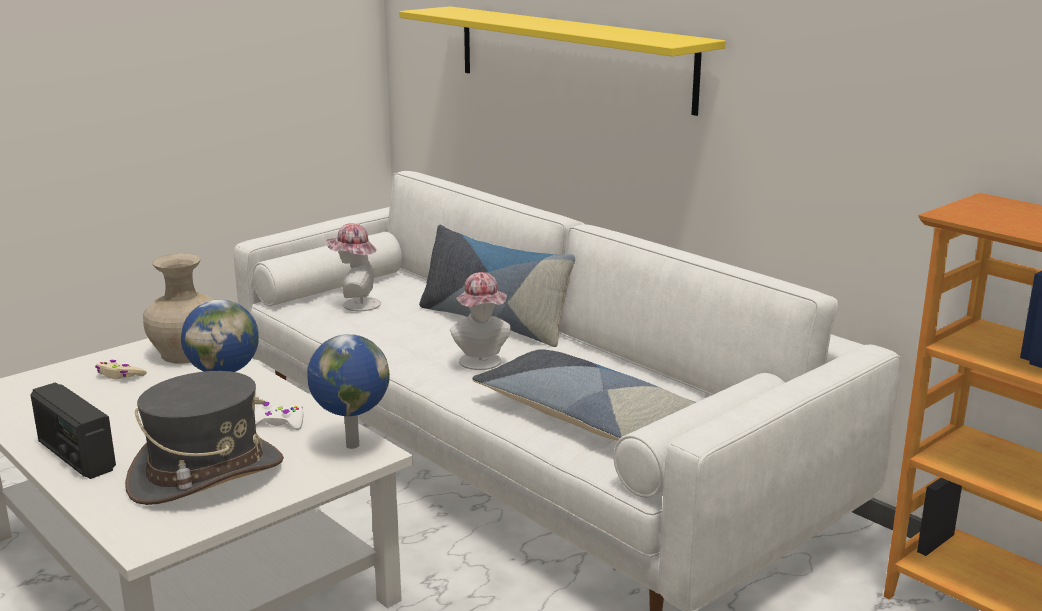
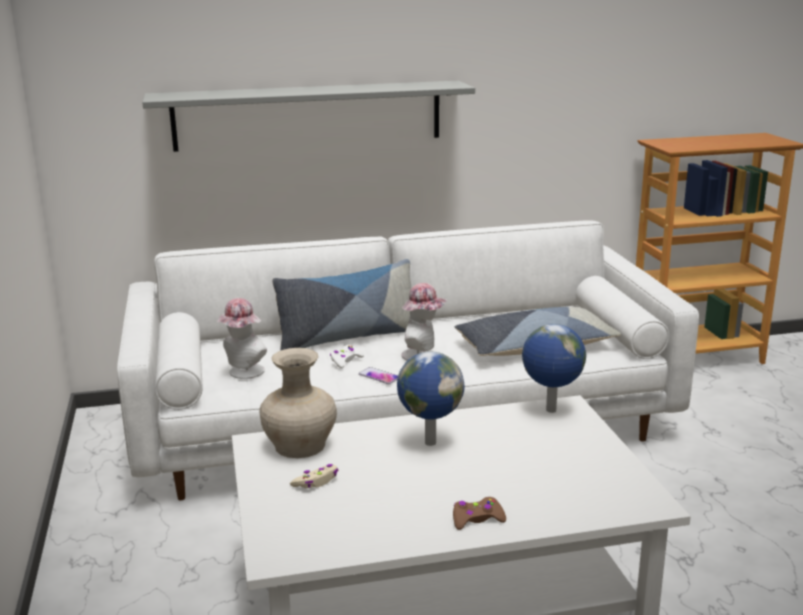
camera: 60 degrees left, 0 degrees up
(75, 456) = (477, 519): radio -> brown game controller
(206, 475) = (558, 467): grey hat -> none
(278, 423) = (489, 429): white game controller -> white game controller (345, 360)
(406, 357) = (379, 376): none -> phone
(571, 56) = (308, 115): yellow shelf -> grey shelf

